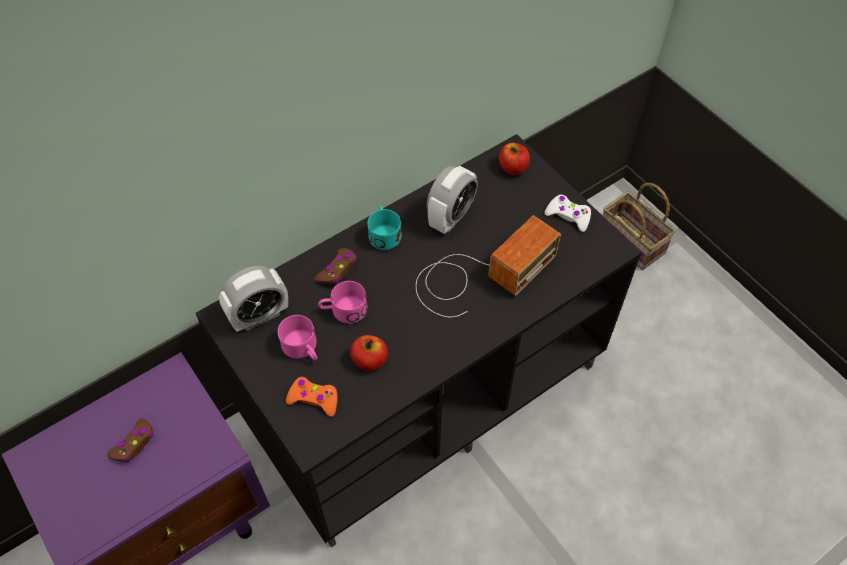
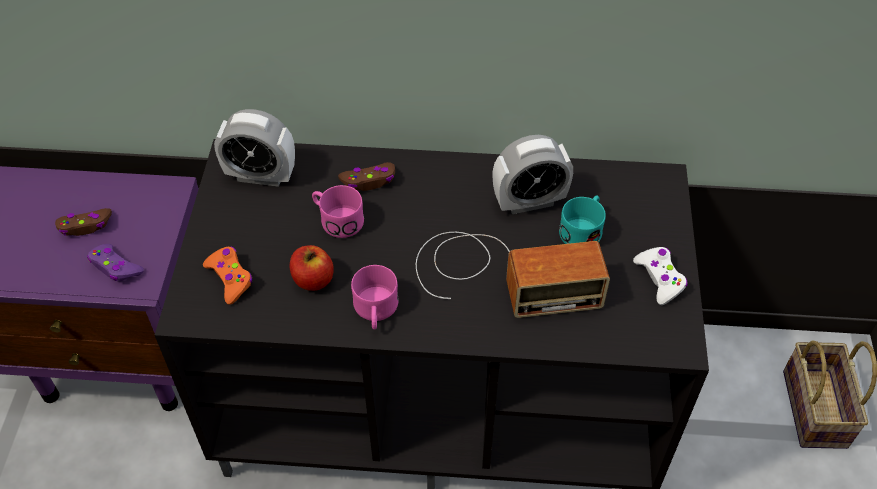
camera: 40 degrees right, 5 degrees down
(191, 455) = (115, 267): none -> purple game controller
(303, 349) = (267, 229): pink mug -> pink mug (375, 311)
(384, 233) = (447, 175): turquoise mug -> turquoise mug (583, 229)
(513, 168) = (646, 194): apple -> none

